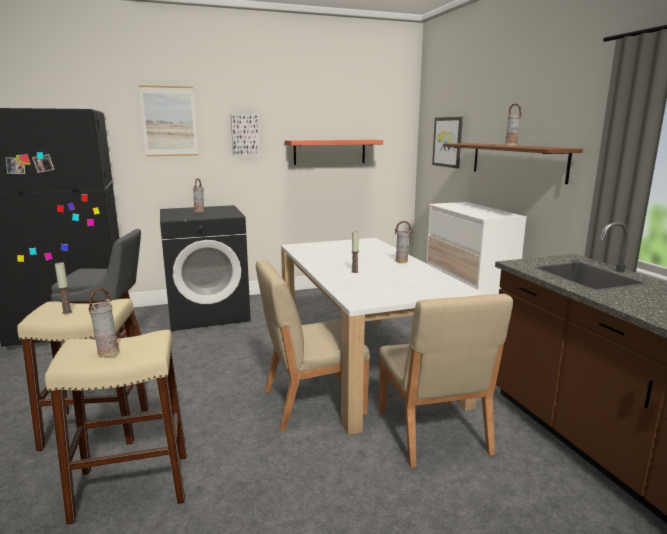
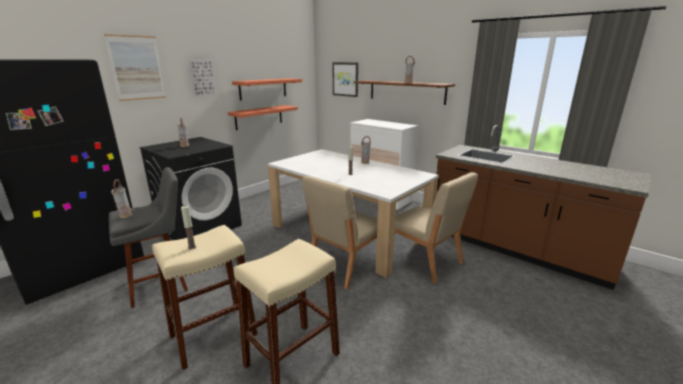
camera: 30 degrees left, 5 degrees up
(107, 353) = (287, 265): vase -> vase (125, 216)
(320, 188) = (259, 117): none -> shelf

